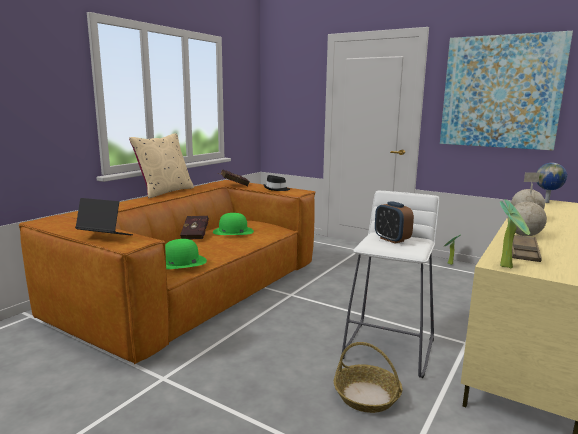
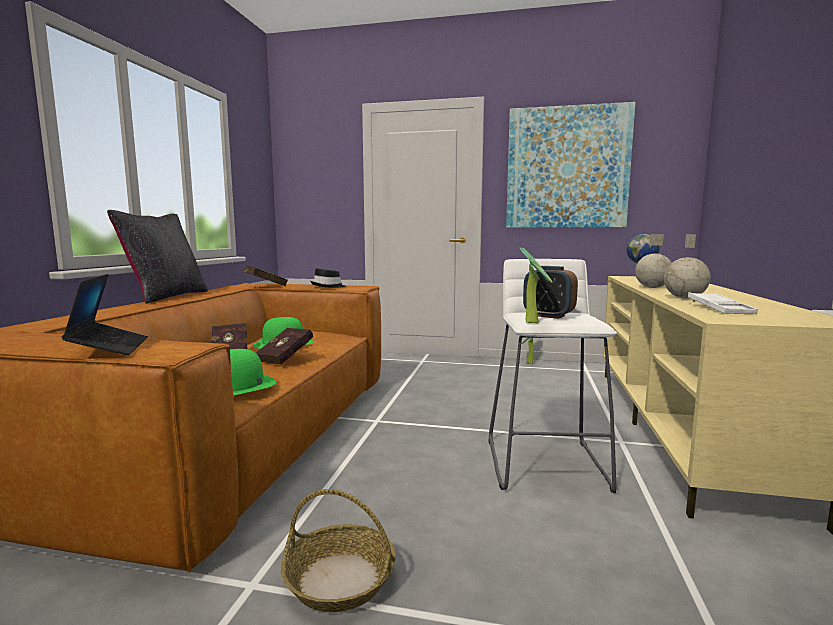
camera: 20 degrees left, 5 degrees down
(104, 236) = (110, 347): laptop -> laptop turned 75 degrees clockwise
(165, 192) = (166, 297): beige pillow -> black pillow
(226, 244) = (287, 358): none -> red book
(367, 396) = (574, 533): basket -> basket (340, 579)
(508, 266) = (738, 320): potted plant -> potted plant (533, 322)
(523, 252) = (719, 309): brown tray -> white tray

